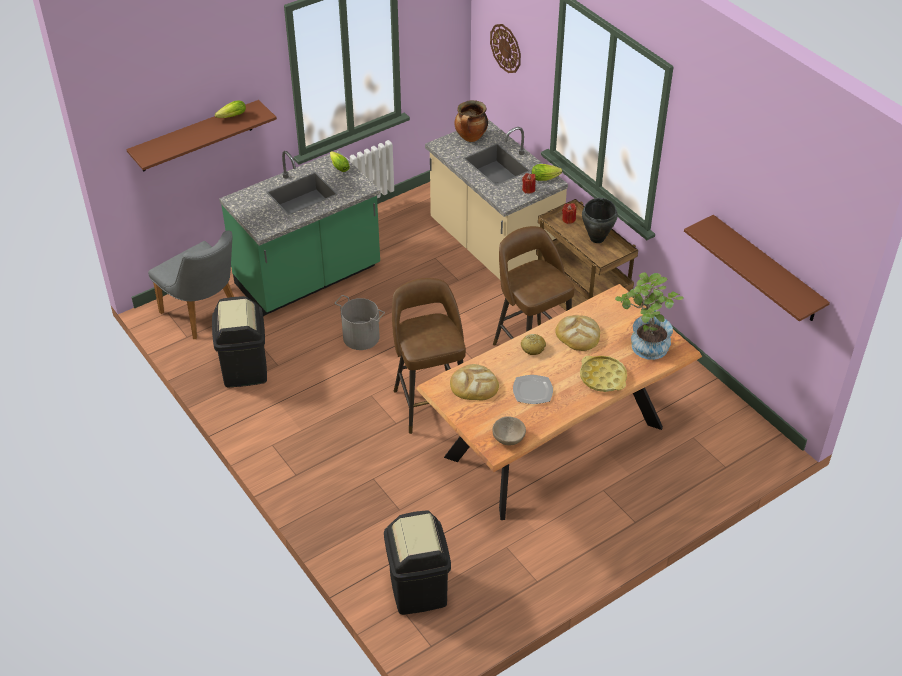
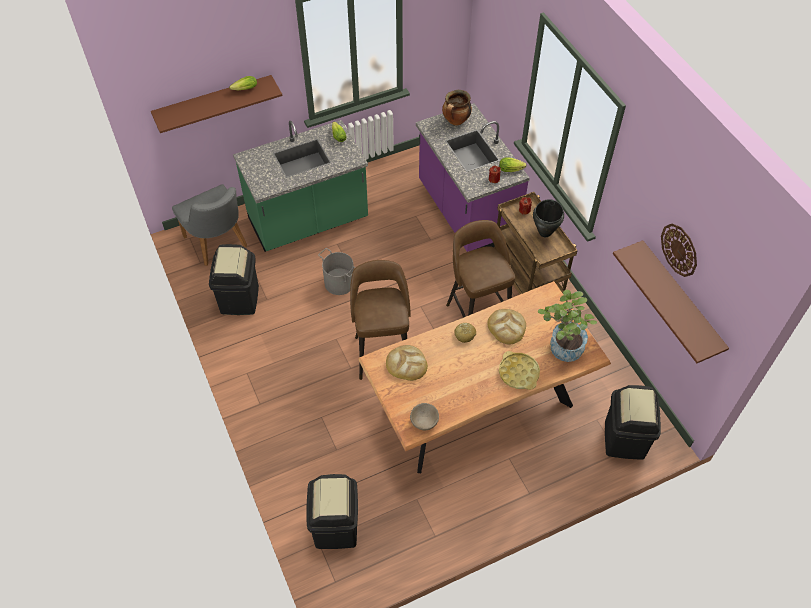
camera: 10 degrees right, 10 degrees up
(492, 247) = (465, 212): beige counter -> purple counter
(506, 48) = (495, 46): wall clock -> wall clock (679, 249)
(532, 390) = (455, 377): plate -> none
(729, 453) = (625, 439): none -> black trash can

